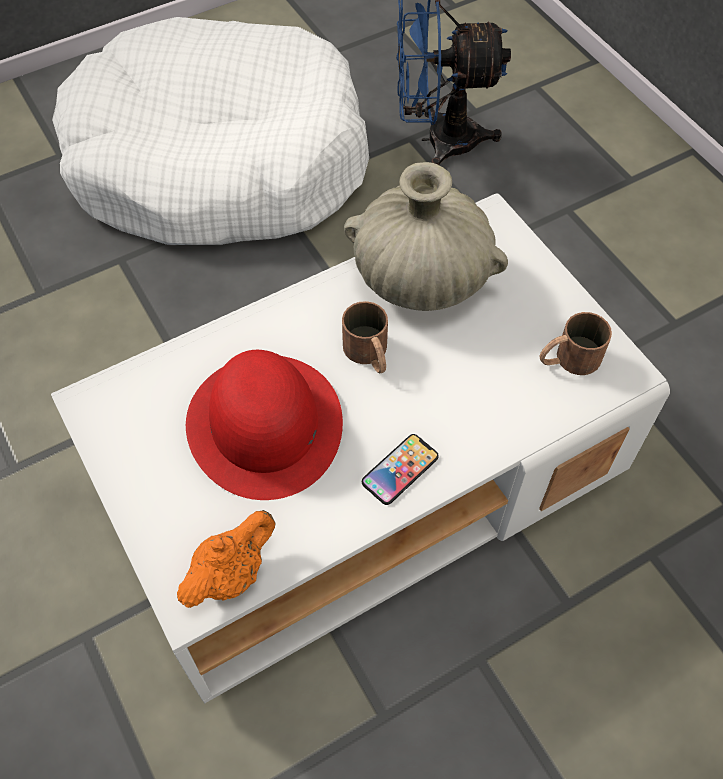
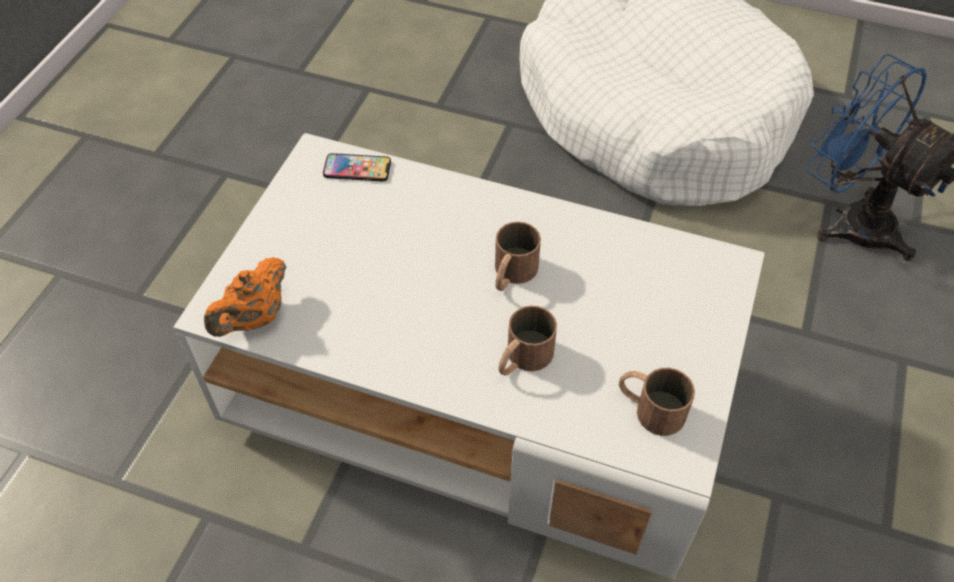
camera: 50 degrees right, 5 degrees down
(231, 573) = (255, 318): orange teapot -> orange teapot turned 120 degrees clockwise
(265, 424) = (389, 256): red hat -> none
(400, 470) = (429, 360): phone -> phone (357, 168)
(421, 278) = (617, 259): beige vase -> none
(456, 405) = (522, 359): none -> brown mug

